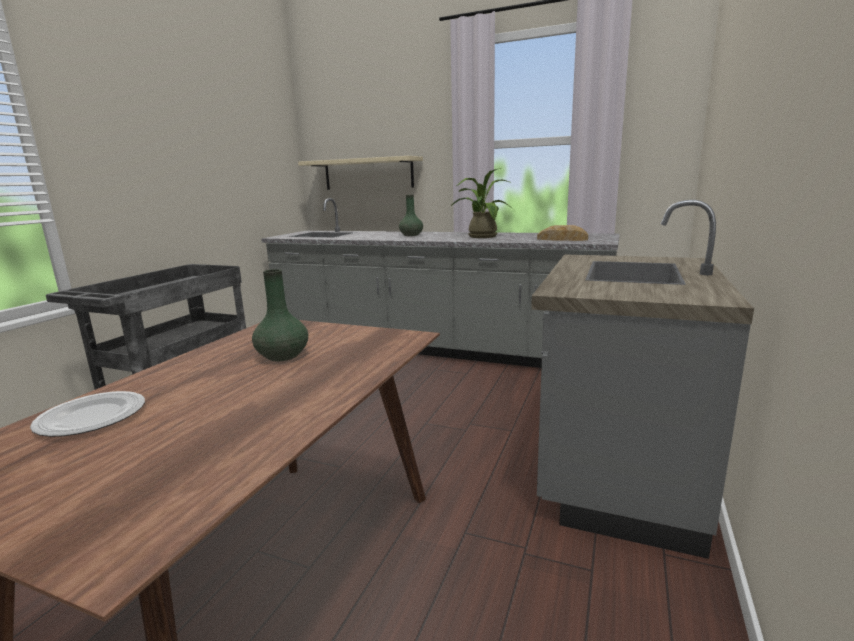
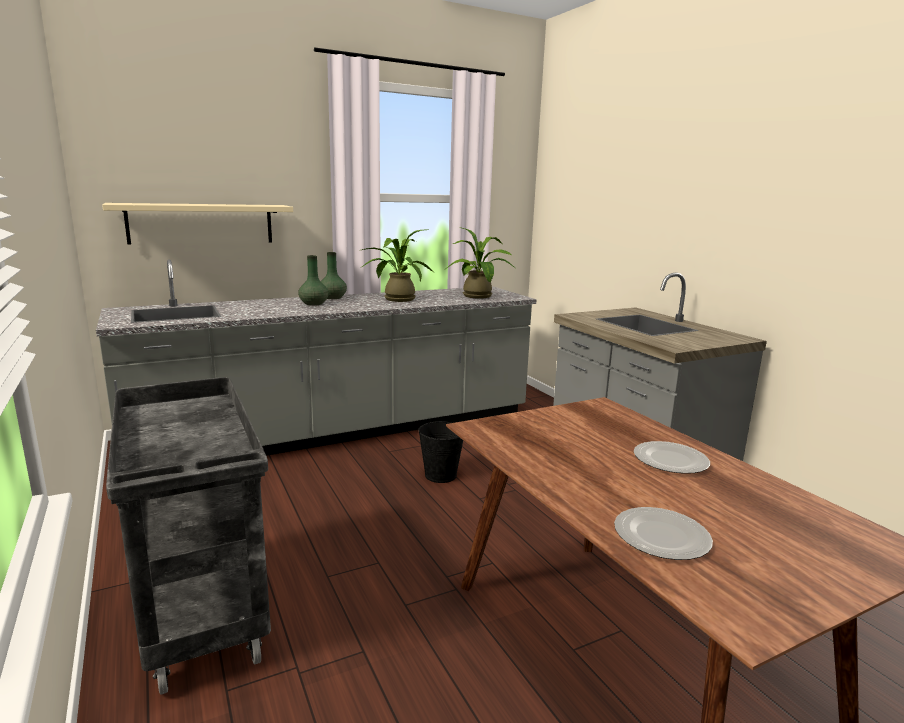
camera: 50 degrees left, 0 degrees up
(282, 356) = (589, 447): green vase -> green vase (333, 298)
(292, 385) = (669, 460): none -> plate
(434, 397) = (440, 475): none -> black bucket
(562, 239) = (479, 297): bread -> potted plant

